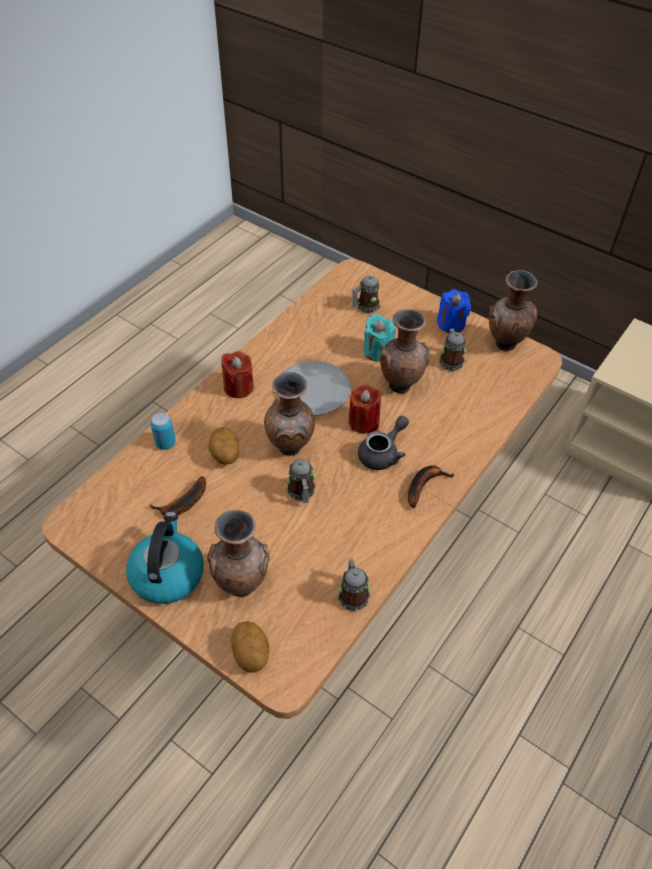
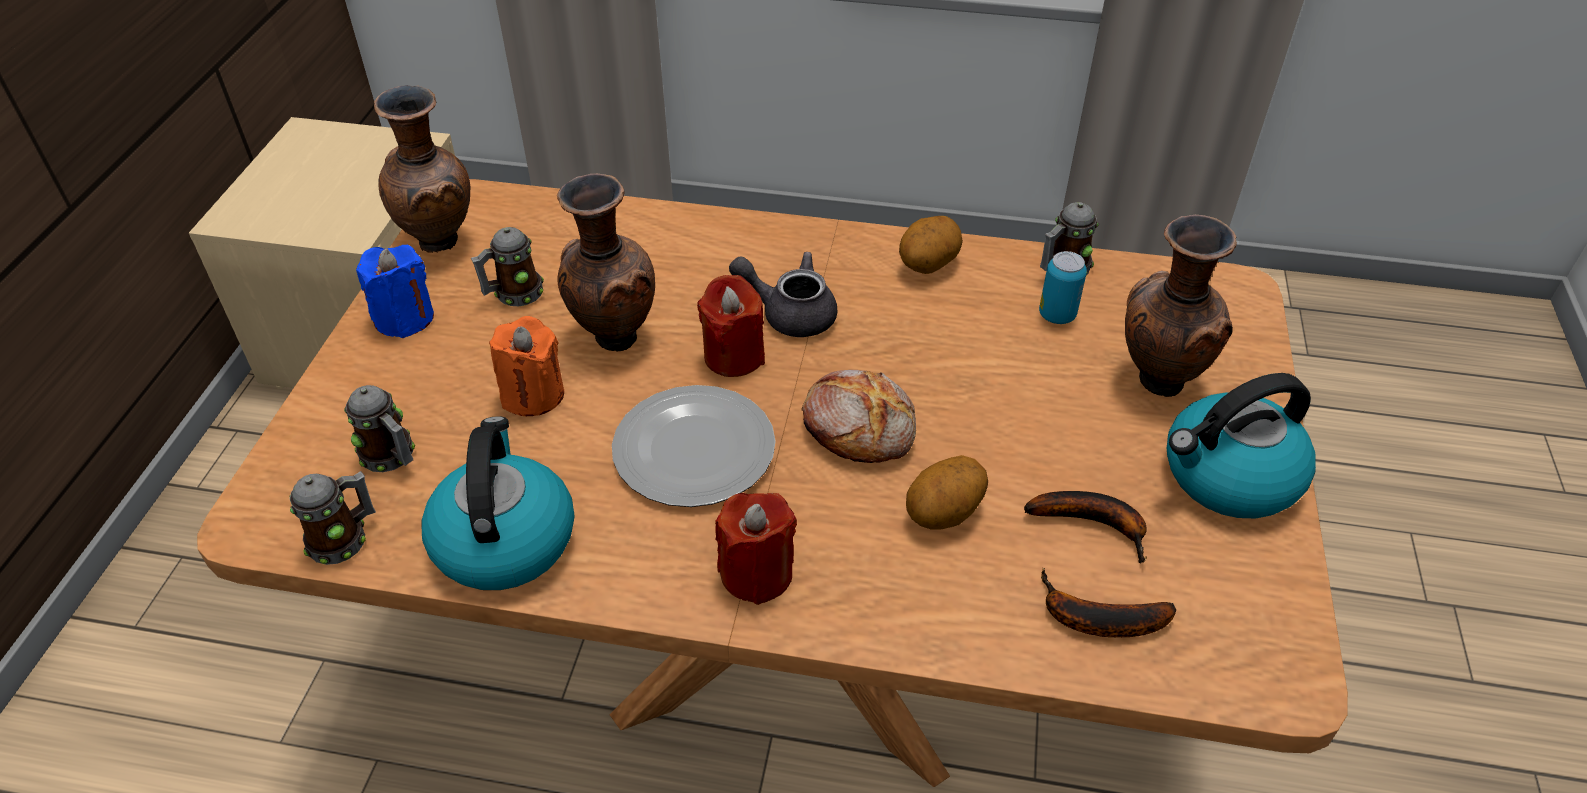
camera: 115 degrees left, 5 degrees down
(165, 443) = (988, 626): can -> can (1057, 315)
(251, 654) = (1239, 331): potato -> potato (927, 265)
(291, 448) = (859, 426): brown vase -> bread
(302, 493) = (942, 378): mug -> mug (344, 538)
(303, 327) = (504, 539): none -> kettle
(377, 351) = (533, 394): turquoise candle -> orange candle
(424, 485) = (821, 254): banana -> banana (1095, 619)

